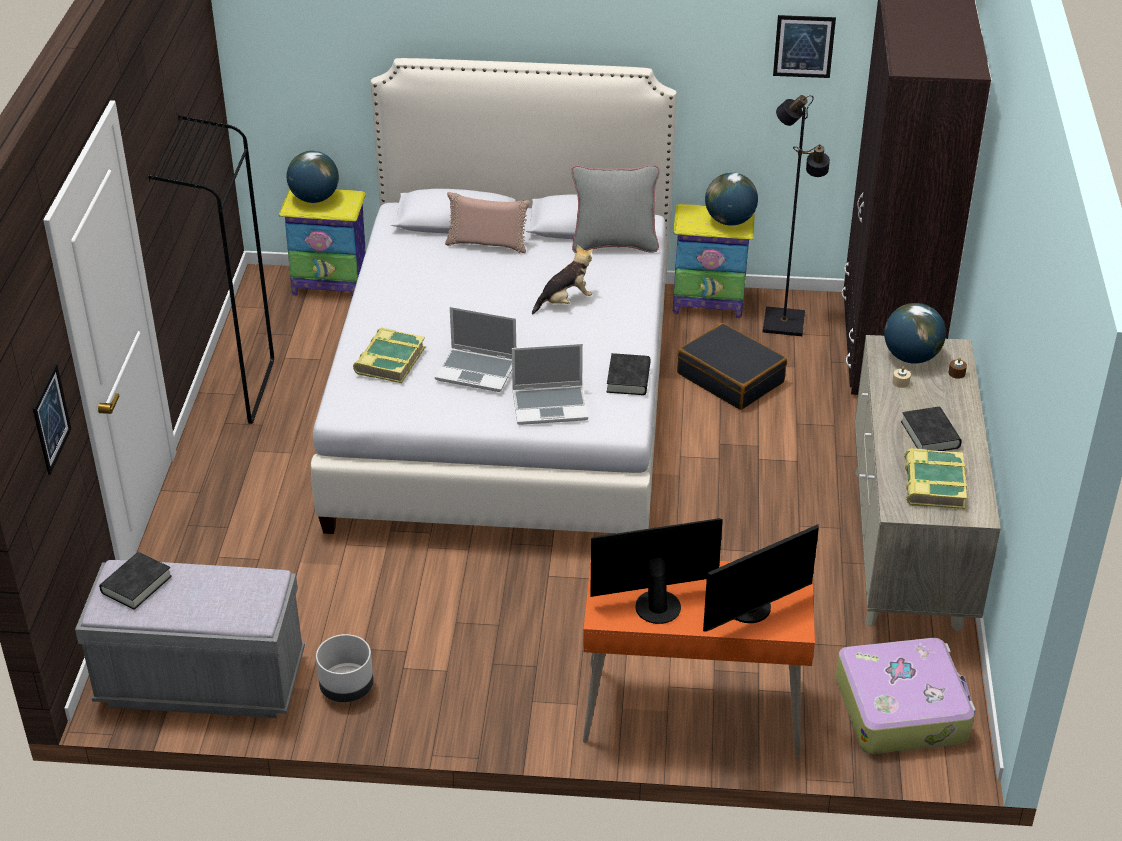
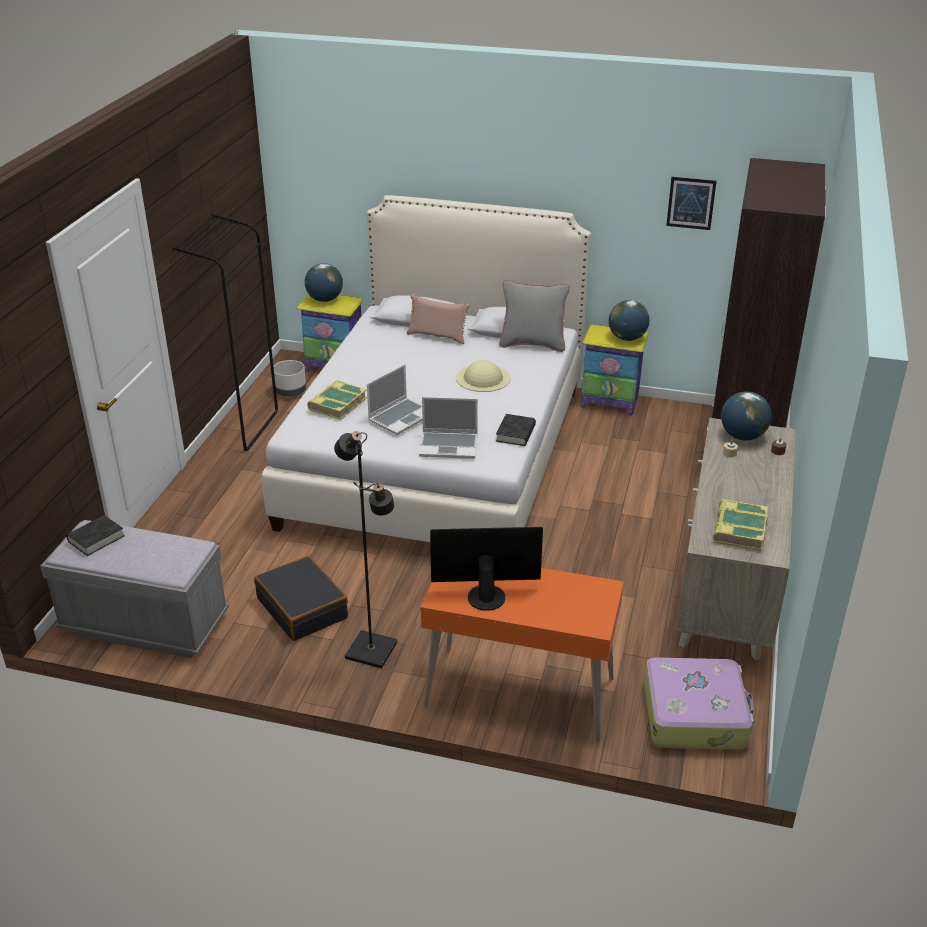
camera: 10 degrees right, 5 degrees down
(51, 419) = (37, 398): picture -> none
(347, 687) = (252, 642): grey planter -> grey planter (291, 392)
(477, 371) = (401, 417): laptop -> laptop turned 75 degrees counterclockwise
(565, 301) = (483, 378): plush toy -> beige hat
(731, 378) = (614, 455): black suitcase -> black suitcase (303, 608)
(751, 610) = (563, 609): monitor -> none
(784, 323) = (664, 422): black floor lamp -> black floor lamp (371, 650)
(930, 435) = (745, 493): black book -> none

